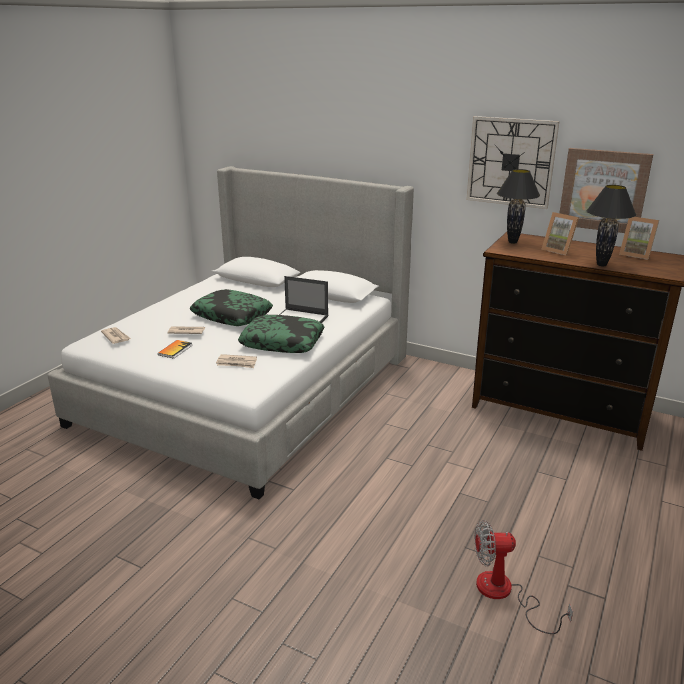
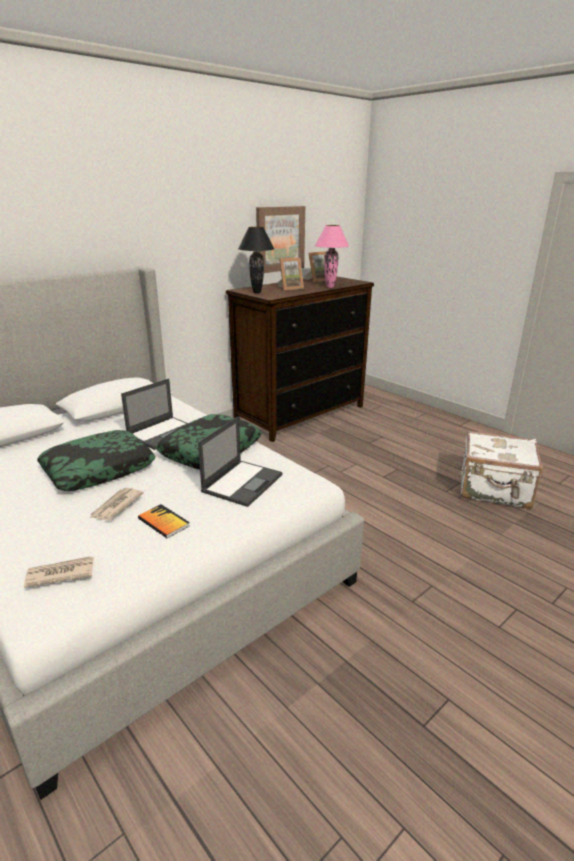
camera: 70 degrees left, 0 degrees up
(237, 363) = (243, 482): newspaper -> laptop
(504, 594) = (494, 490): fan -> white suitcase
(511, 162) = (218, 226): wall clock -> none
(601, 265) = (330, 287): black table lamp -> pink table lamp

